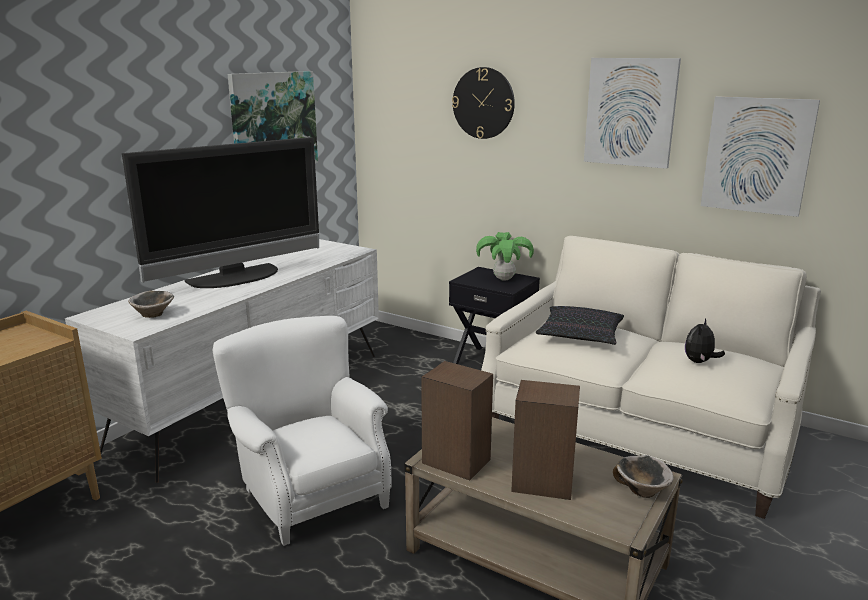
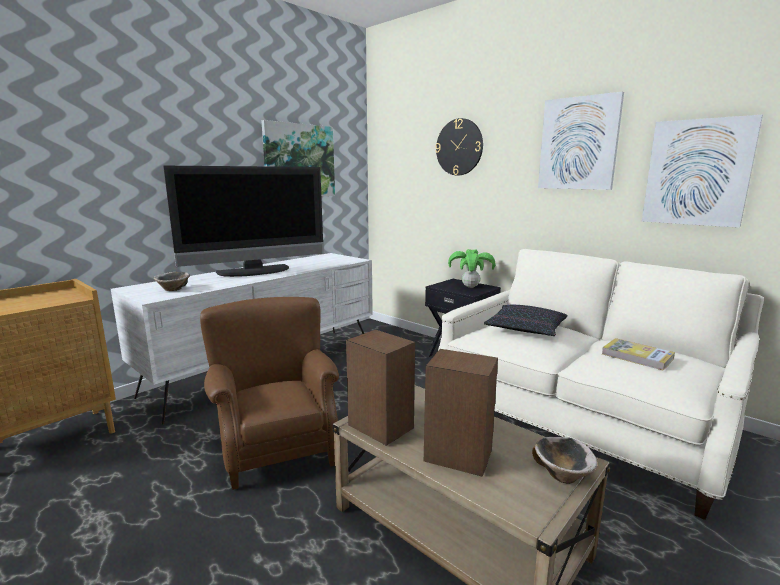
camera: 10 degrees right, 5 degrees down
(310, 491) = (276, 443): white armchair -> brown armchair
(699, 362) = (637, 356): plush toy -> book

